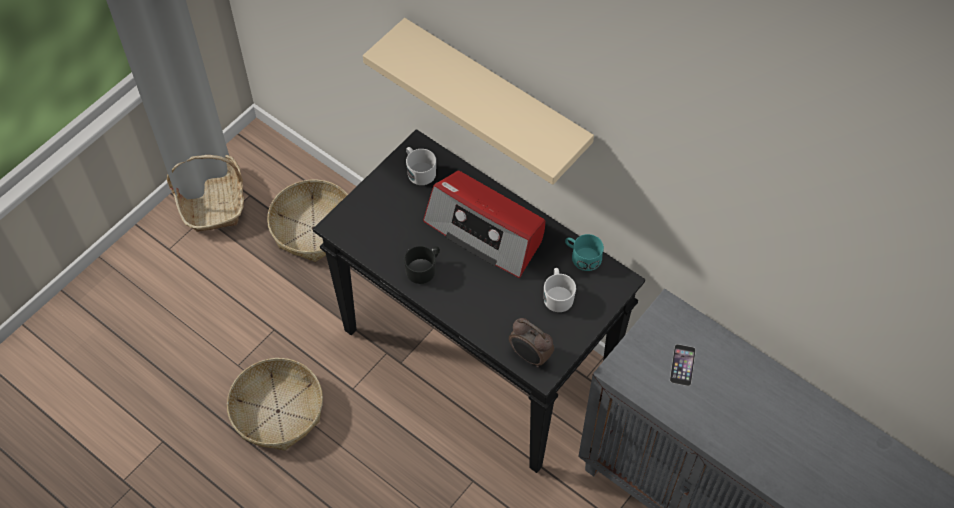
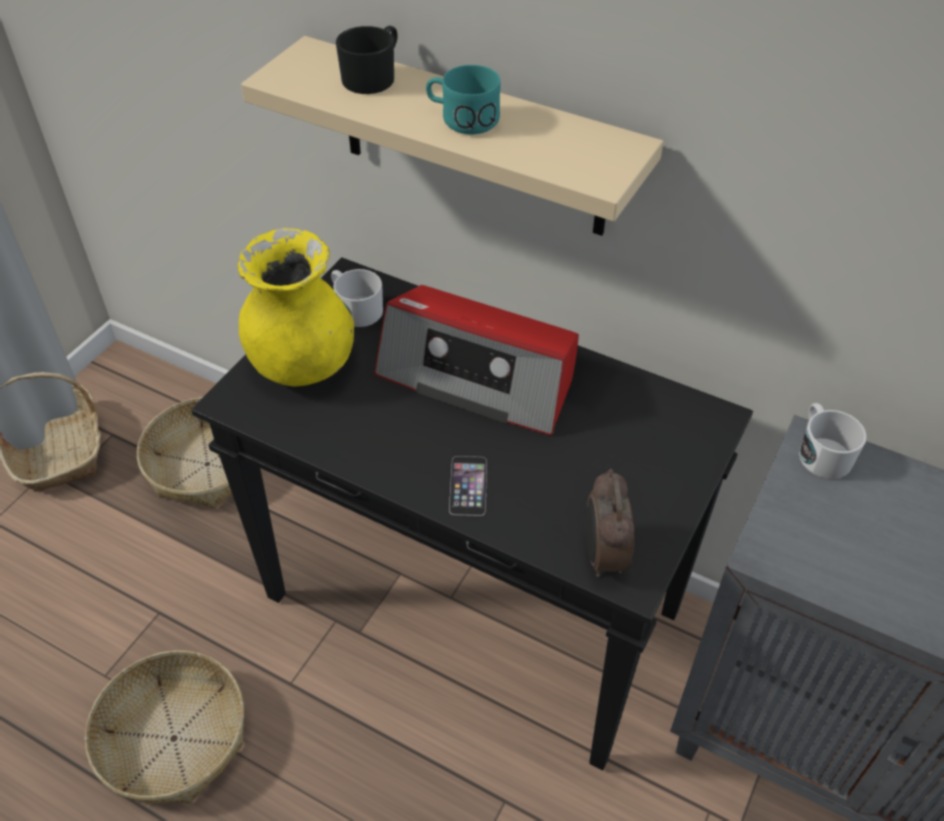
camera: 10 degrees left, 10 degrees down
(381, 207) = (302, 365): none -> yellow vase
(424, 269) = (388, 444): black mug -> black mug (373, 77)
(530, 356) = (603, 556): alarm clock -> alarm clock turned 60 degrees clockwise
(557, 295) = (621, 453): white mug -> white mug (821, 453)
(581, 256) = (642, 391): turquoise mug -> turquoise mug (461, 118)
(682, 365) = (874, 527): phone -> phone (468, 485)

